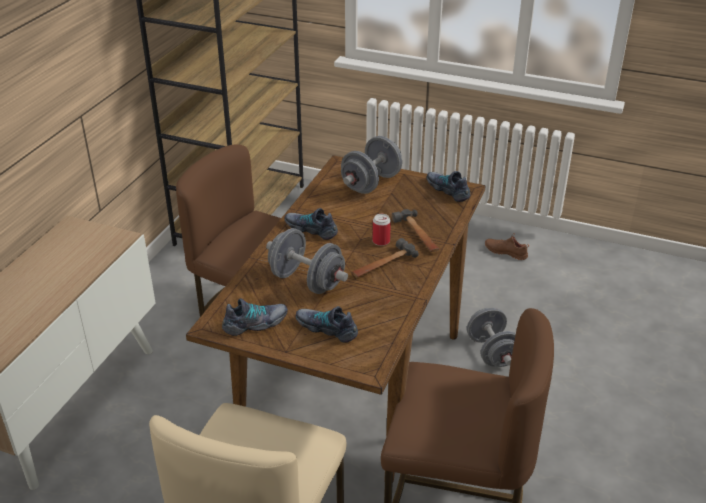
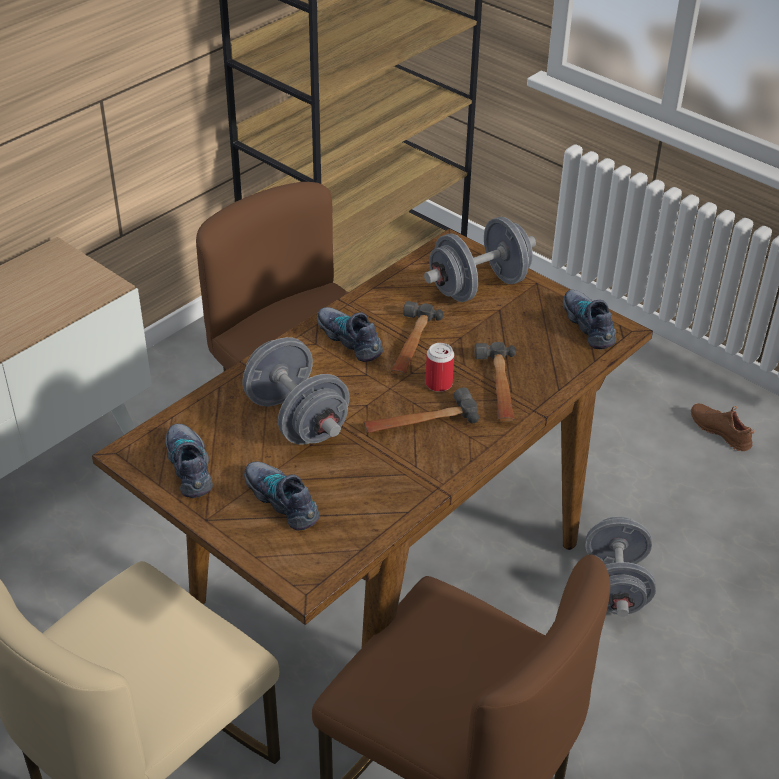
camera: 20 degrees right, 5 degrees up
(256, 324) = (190, 466): shoe -> shoe turned 105 degrees counterclockwise
(350, 223) = (411, 344): none -> hammer

